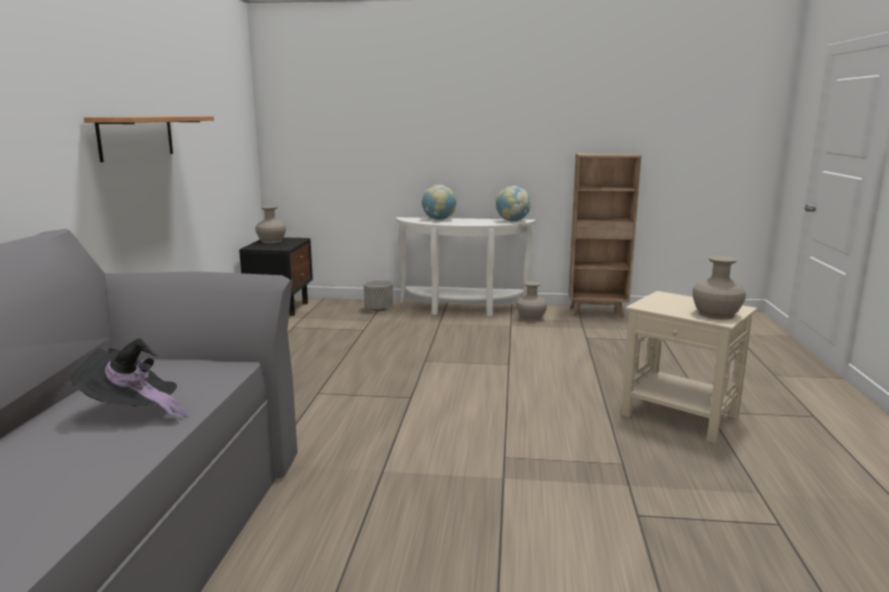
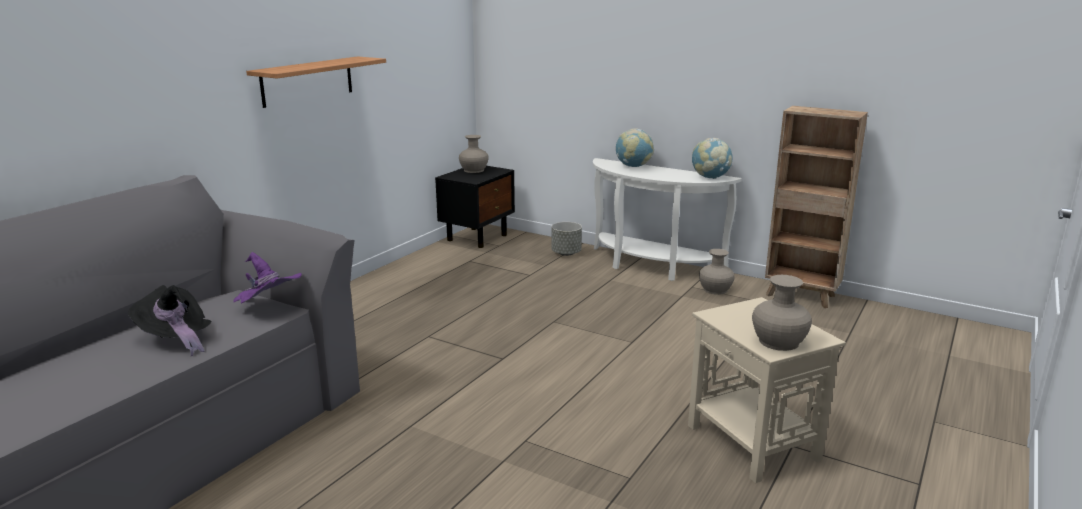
camera: 25 degrees right, 5 degrees up
(211, 366) = (269, 308): none -> purple hat

